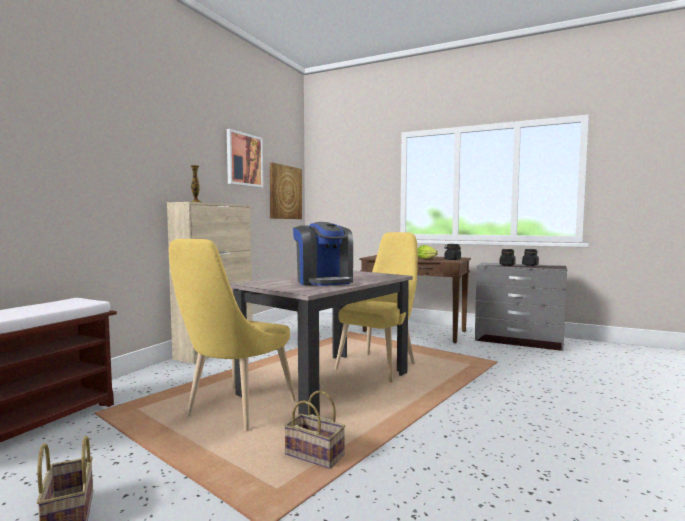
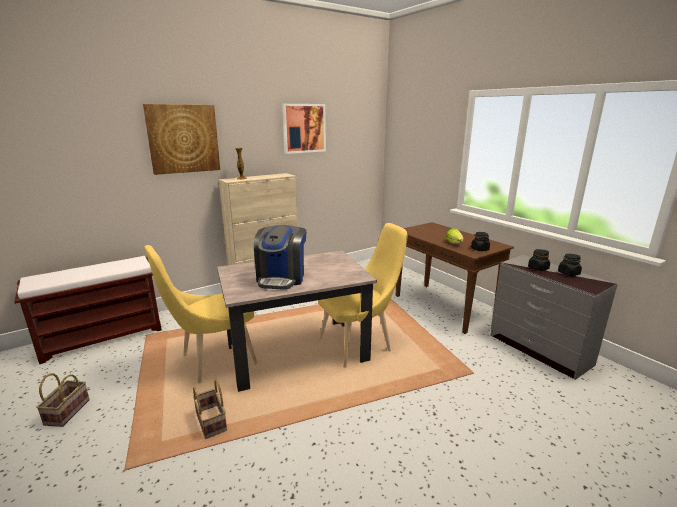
camera: 30 degrees right, 15 degrees up
(285, 192) = (356, 151): picture -> picture (183, 139)

